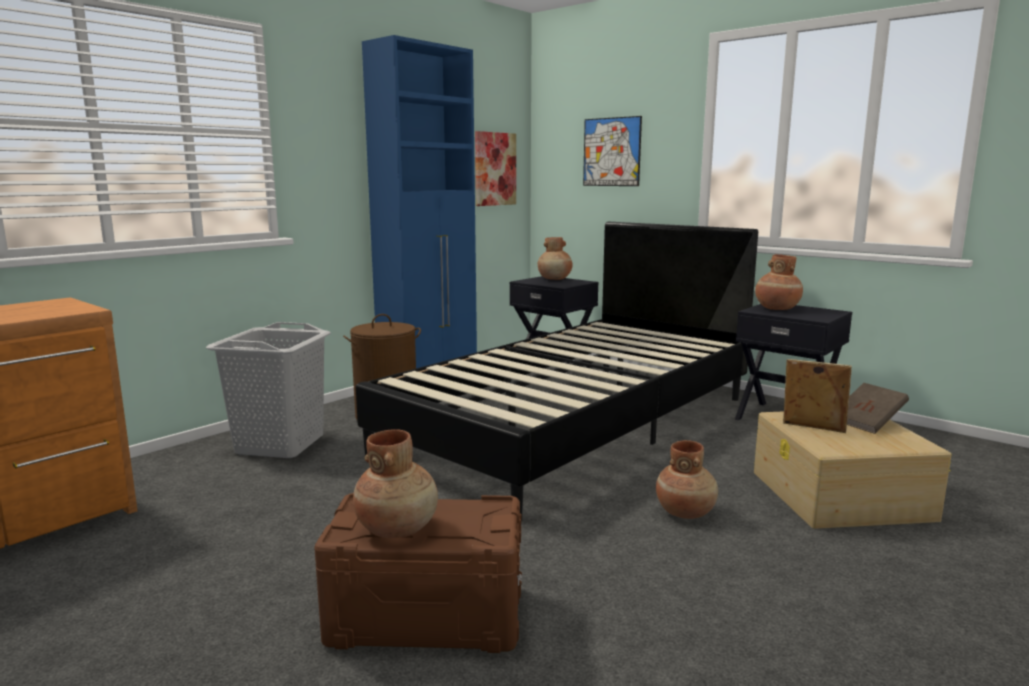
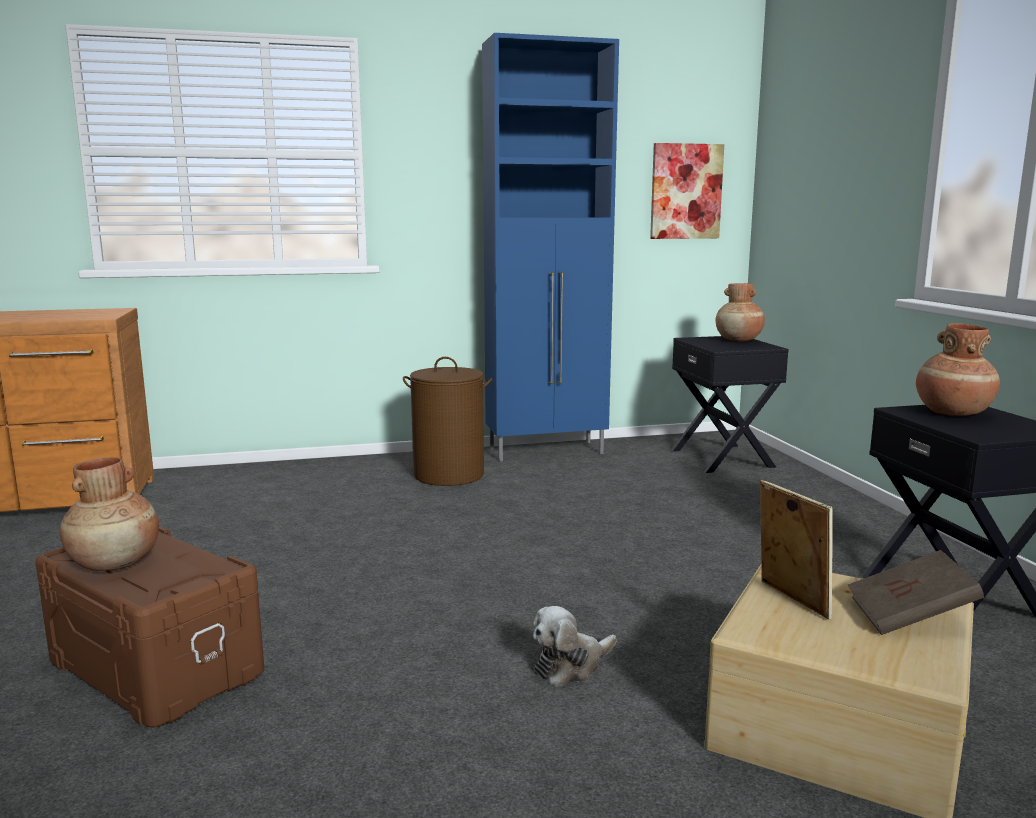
camera: 35 degrees right, 0 degrees up
(280, 444) = (317, 480): grey laundry basket -> none
(575, 425) = (625, 530): black bed -> none
(611, 152) = (830, 164): picture -> none
(685, 512) = (571, 666): brown vase -> plush toy

